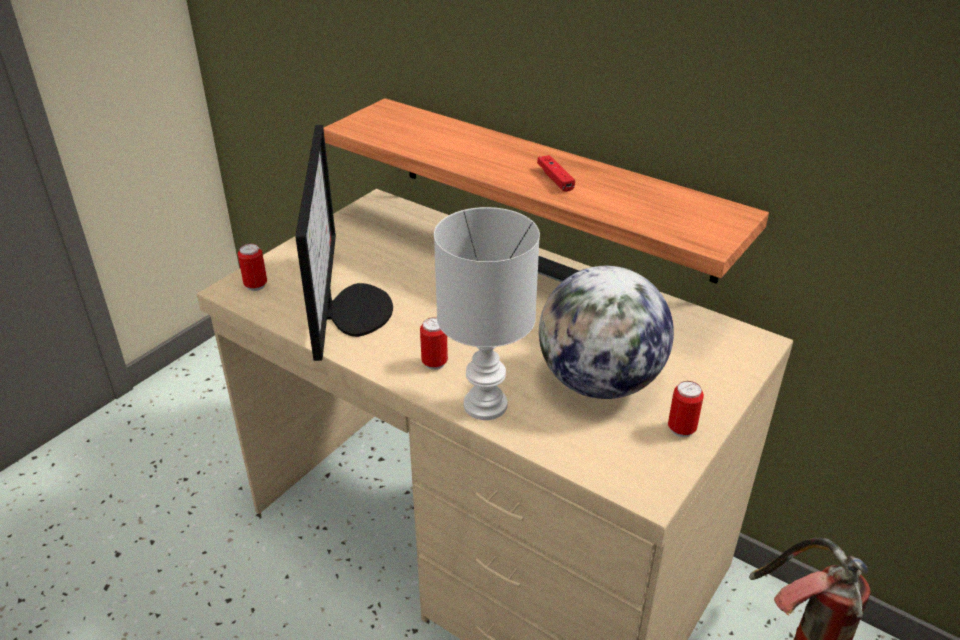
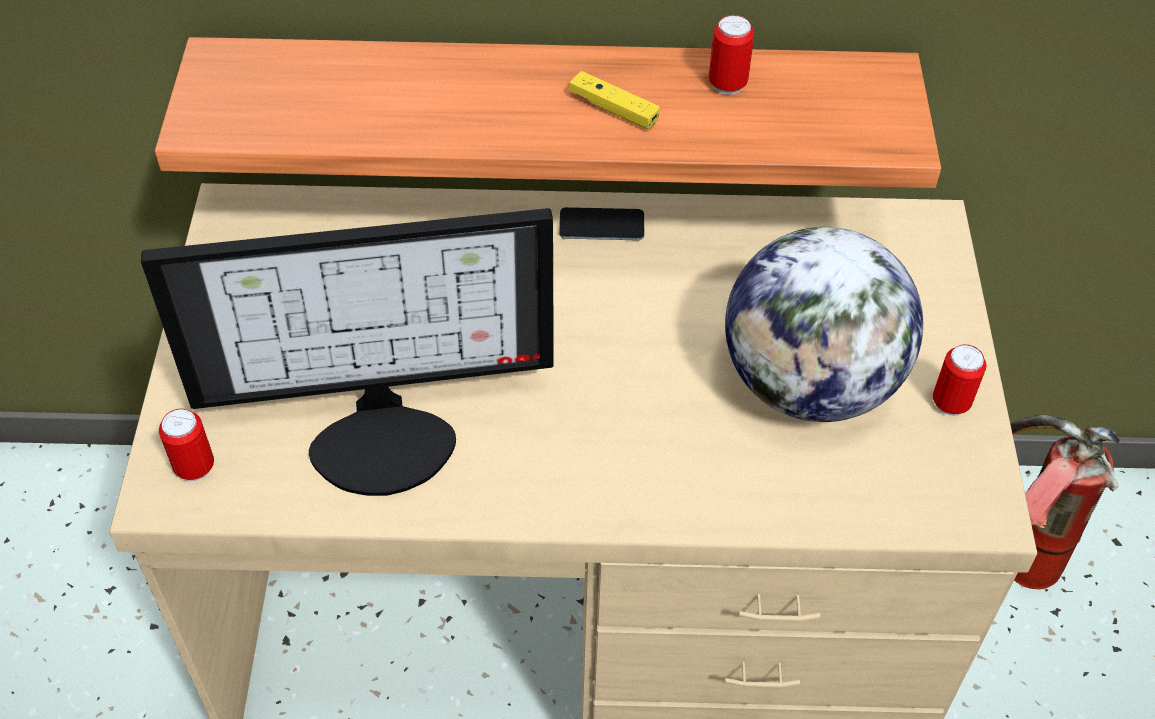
camera: 35 degrees left, 15 degrees up
(350, 309) = (384, 436): monitor -> monitor turned 120 degrees clockwise
(434, 363) = (585, 465): can -> can (727, 84)
(485, 404) = (705, 494): white table lamp -> none
(555, 179) = (613, 109): red game controller -> yellow game controller

